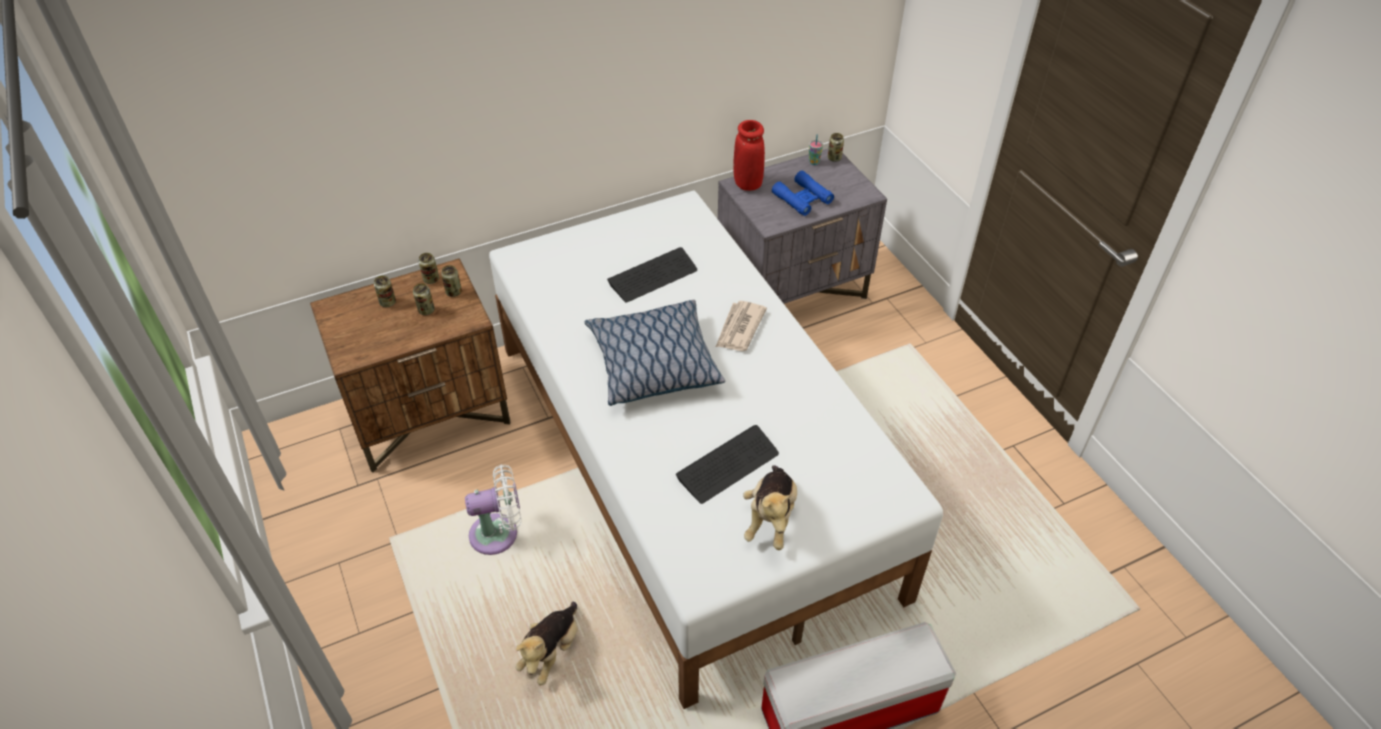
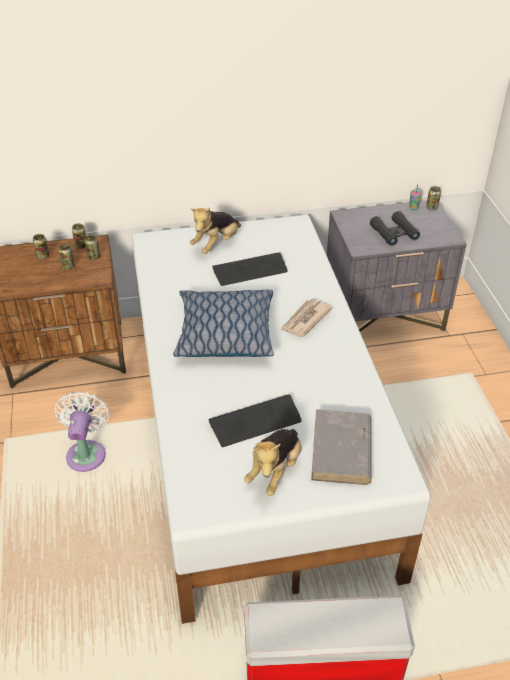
camera: 15 degrees right, 5 degrees down
(499, 533) = (87, 452): white fan -> white fan turned 90 degrees counterclockwise
(551, 651) = (93, 552): plush toy -> plush toy (216, 244)
(747, 183) = (353, 216): red vase -> none
(802, 198) = (394, 233): blue binoculars -> black binoculars
(834, 479) = (341, 451): none -> grey book

